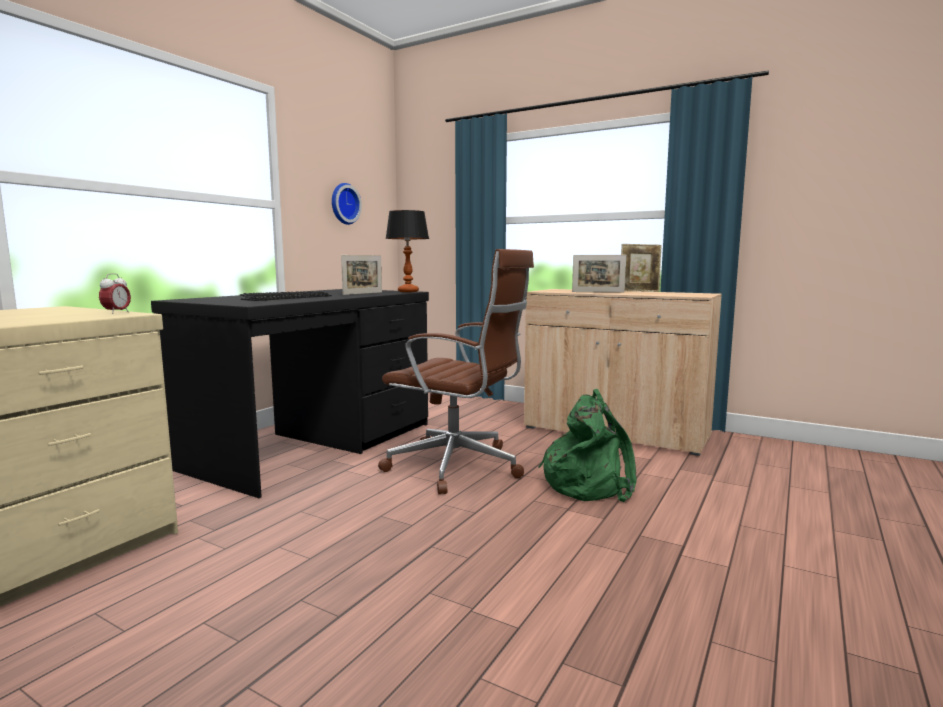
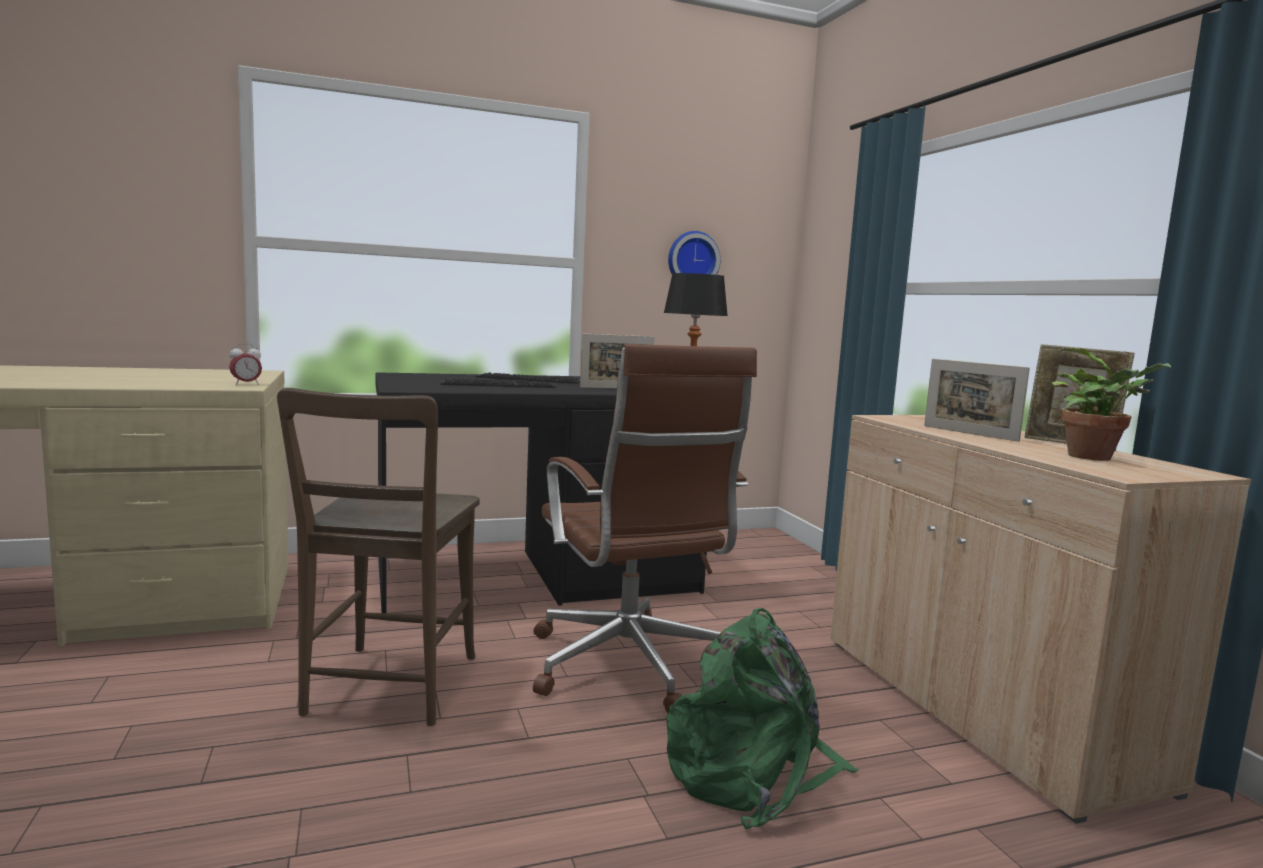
camera: 40 degrees right, 0 degrees up
(351, 526) = (388, 689): none -> brown chair
(667, 293) = (1095, 458): none -> potted plant

